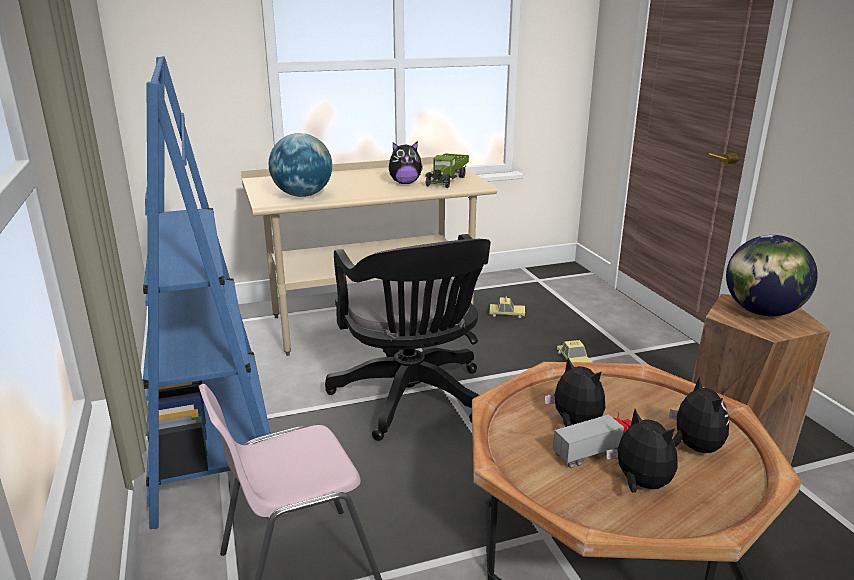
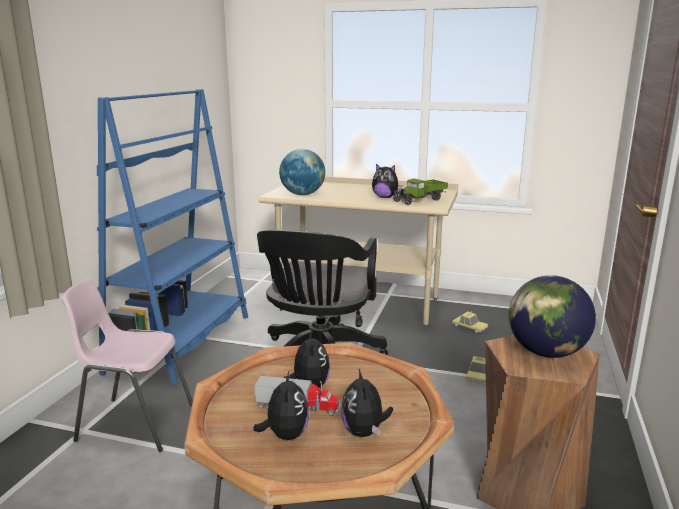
camera: 35 degrees right, 5 degrees down
(693, 448) = (364, 432): plush toy -> plush toy turned 150 degrees clockwise

